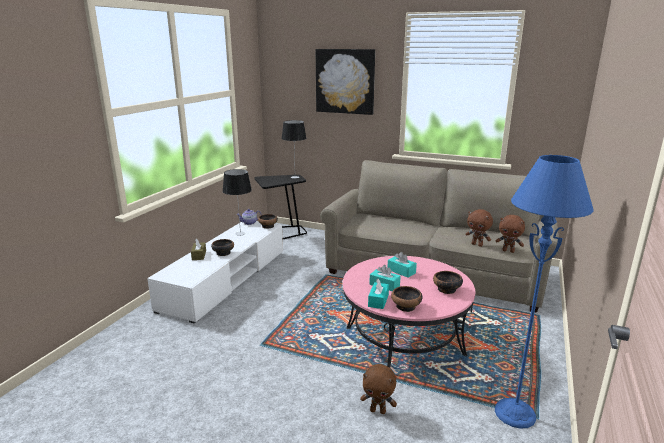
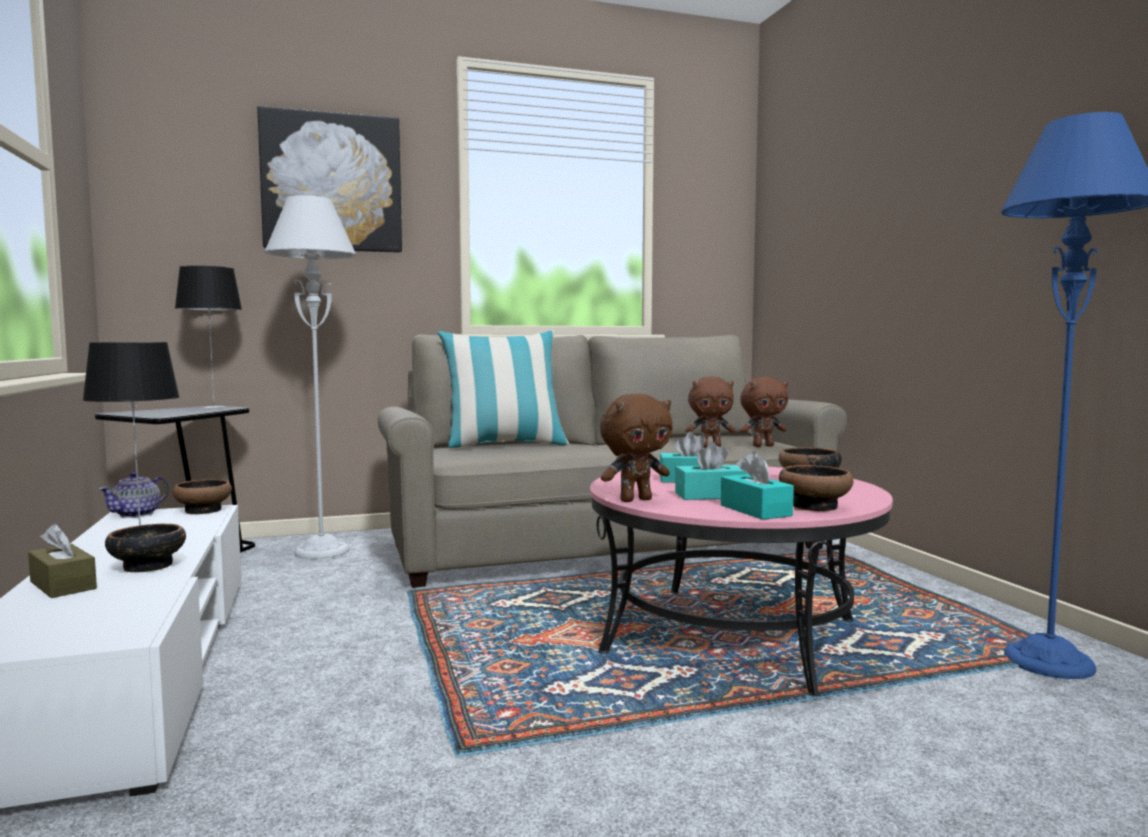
camera: 40 degrees left, 15 degrees down
(323, 243) = (321, 552): none -> grey floor lamp
(378, 410) = (907, 753): brown plush toy -> brown plush toy (635, 500)
(390, 218) = (504, 445): none -> pillow

